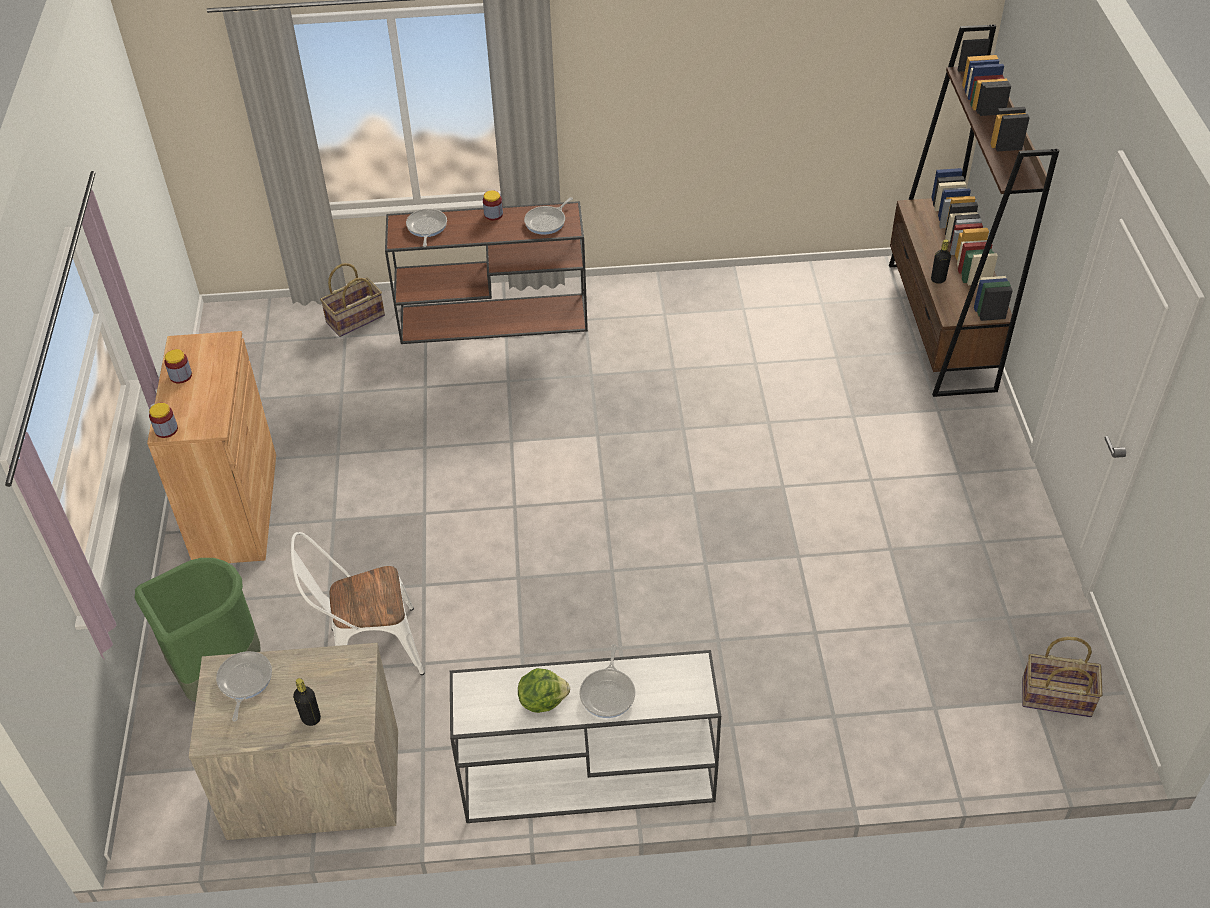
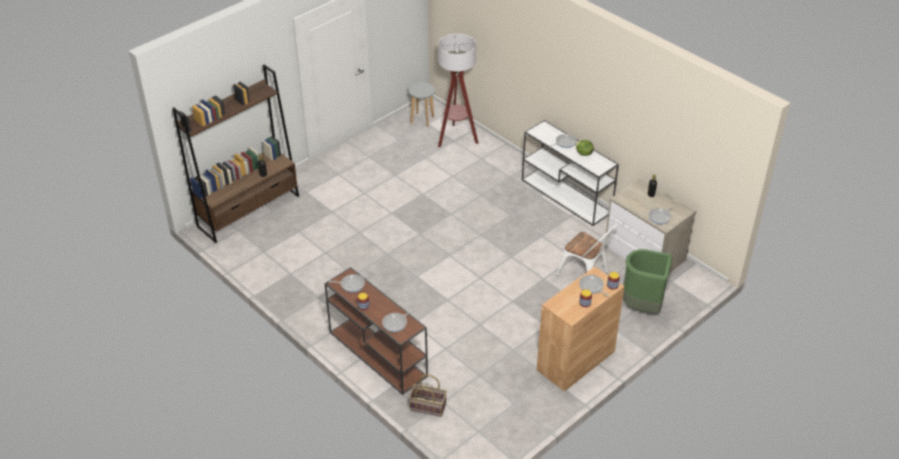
camera: 130 degrees left, 5 degrees down
(195, 404) = (592, 286): none -> frying pan
(942, 718) = (456, 138): none -> floor lamp
(1056, 698) = (422, 120): basket -> grey stool

